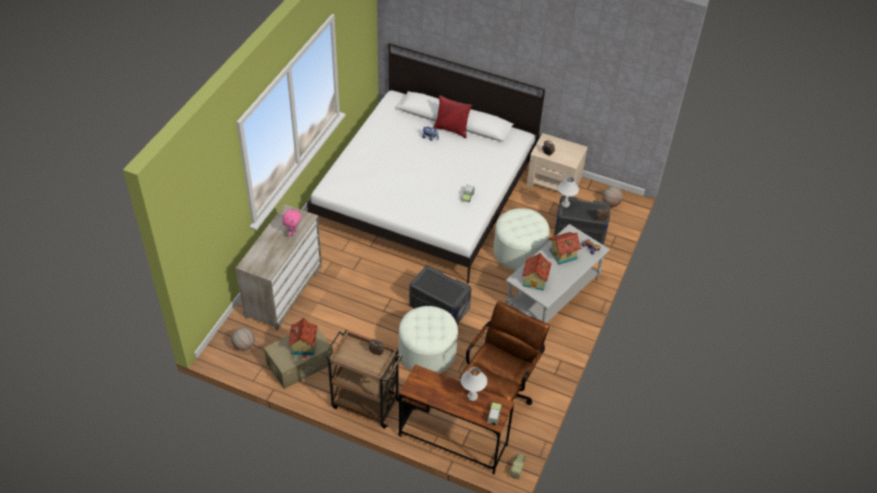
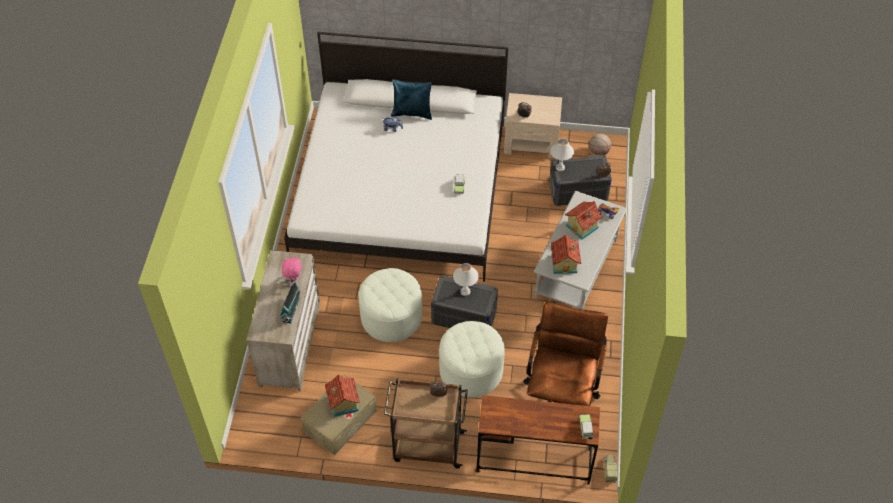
camera: 15 degrees left, 5 degrees up
(244, 346) = (271, 419): basketball -> none
(282, 253) = (291, 308): none -> toy house
(452, 129) = (412, 113): red pillow -> blue pillow
(472, 396) = (555, 413): white table lamp -> white table lamp (465, 291)
(519, 252) = (524, 231): white ottoman -> white ottoman (391, 317)

